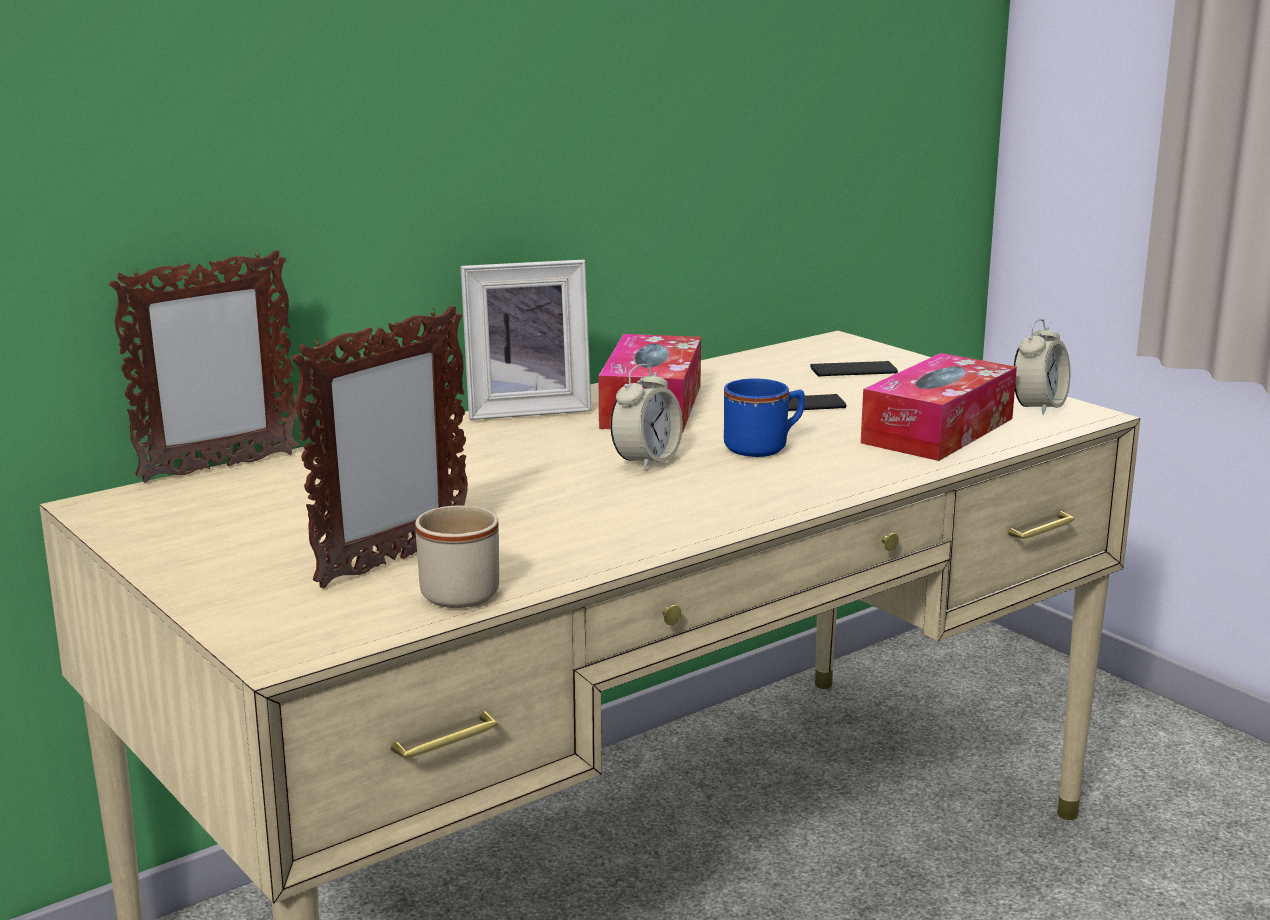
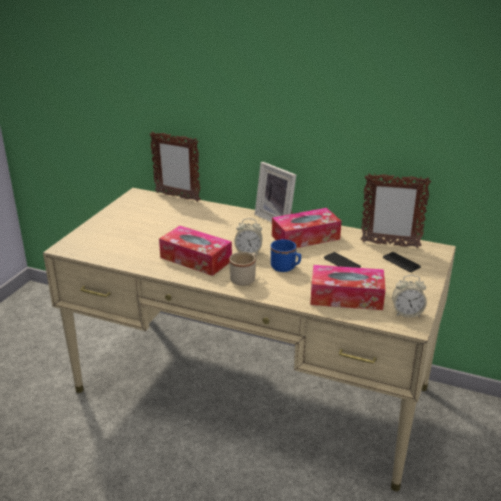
camera: 60 degrees right, 10 degrees up
(392, 562) = (130, 241): picture frame -> picture frame (389, 244)
(456, 589) = (119, 256): beige mug -> beige mug (245, 278)
(605, 512) = (196, 259): none -> tissue box

